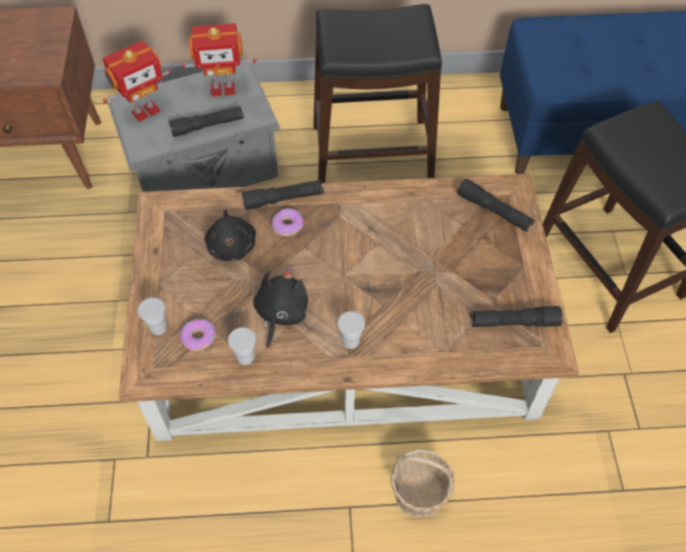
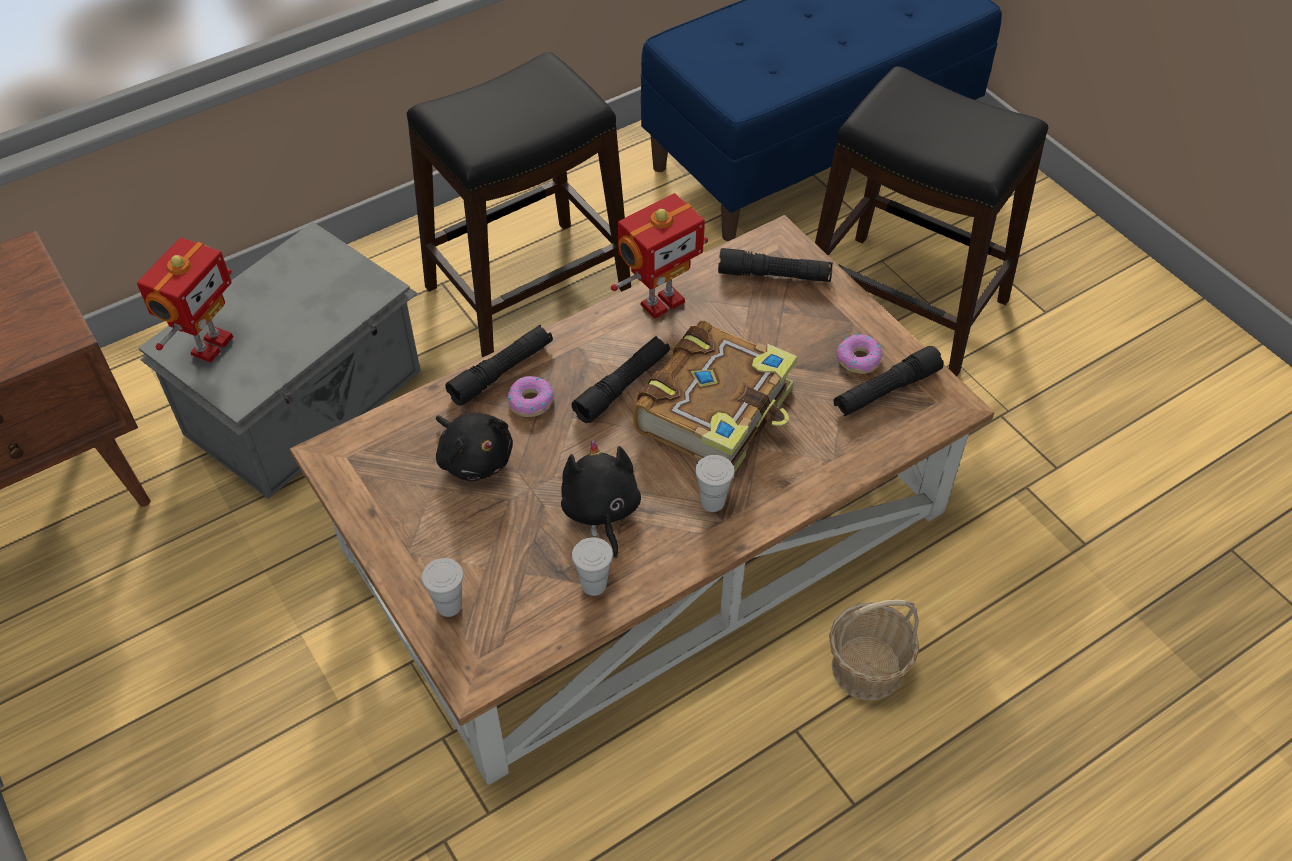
camera: 30 degrees left, 5 degrees down
(198, 337) = (513, 591): donut -> donut (859, 359)
(208, 126) = (317, 328): black flashlight -> black flashlight (622, 386)
(223, 88) = (304, 272): toy robot -> toy robot (660, 301)
(394, 284) = (717, 411): none -> book

